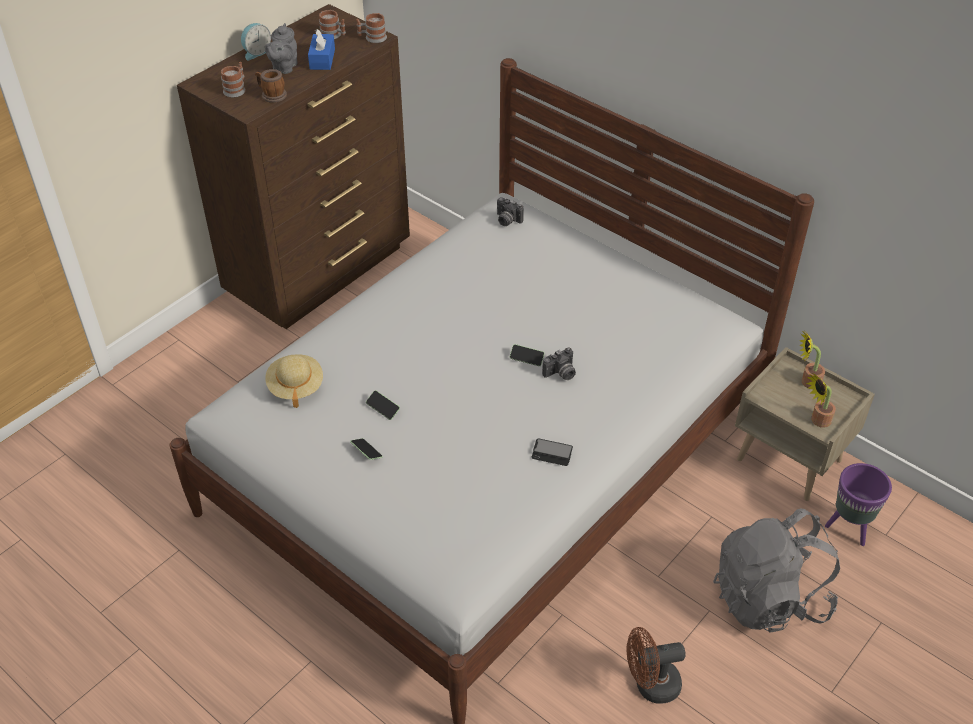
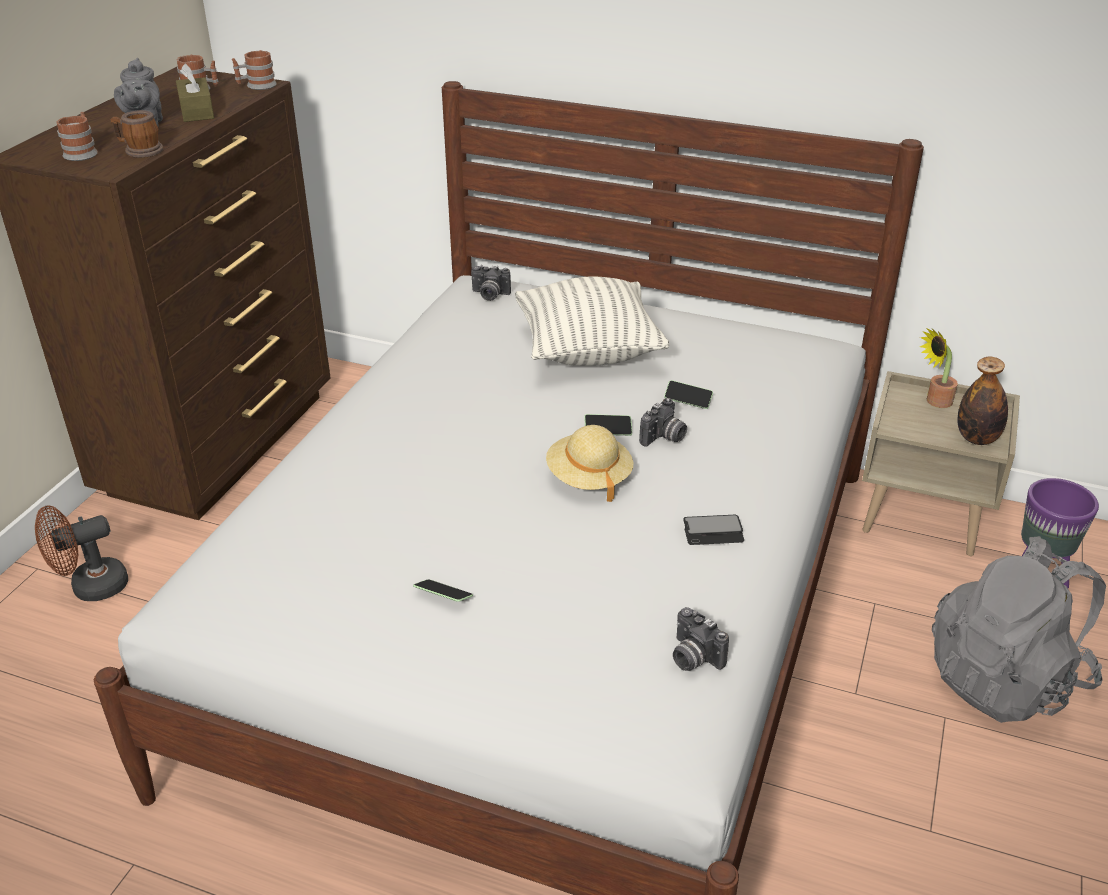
camera: 20 degrees left, 10 degrees down
(256, 52) = (95, 116): alarm clock -> none
(295, 386) = (288, 537): beige hat -> beige hat (589, 478)
(322, 59) = (197, 111): blue tissue box -> brown tissue box
(383, 408) = (438, 534): phone -> phone (688, 400)
(490, 534) = (692, 657): none -> camera
(549, 288) = (588, 351): none -> pillow
(650, 685) = (934, 841): brown fan -> brown fan (90, 588)
(817, 421) = (977, 438): potted plant -> bottle

